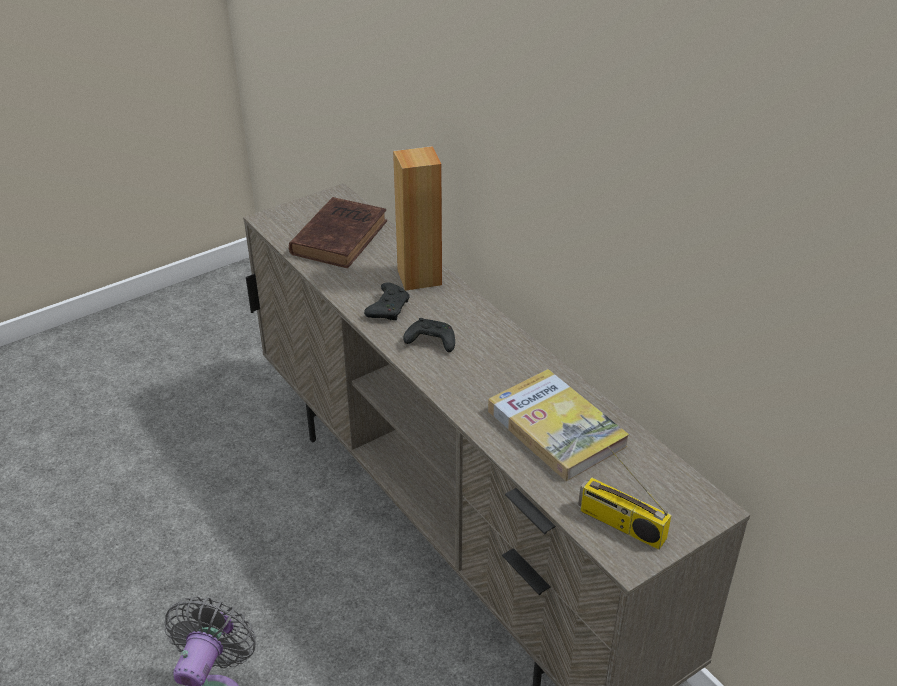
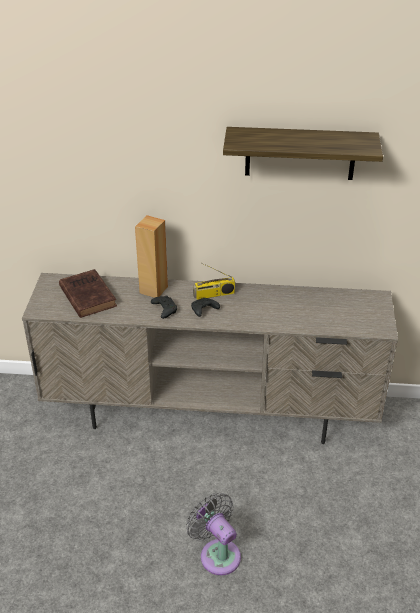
camera: 50 degrees left, 0 degrees up
(556, 428) = (298, 307): book -> none
(620, 524) = (365, 322): radio -> radio (214, 295)
(642, 132) = (300, 153): none -> shelf

